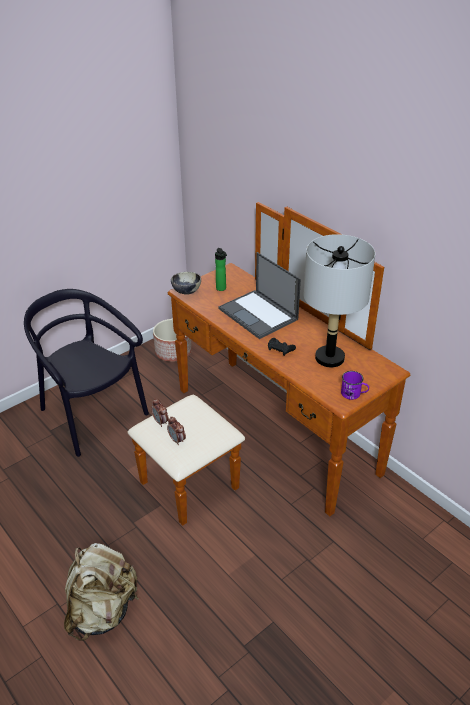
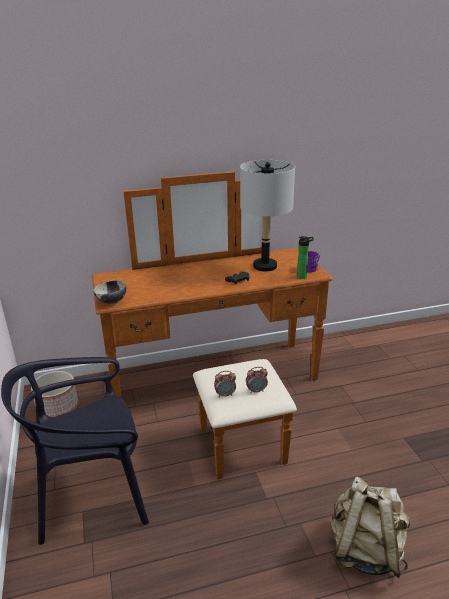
camera: 65 degrees left, 10 degrees down
(221, 289) = (128, 285): bottle -> bottle (303, 276)
(259, 314) = (184, 278): laptop -> none

